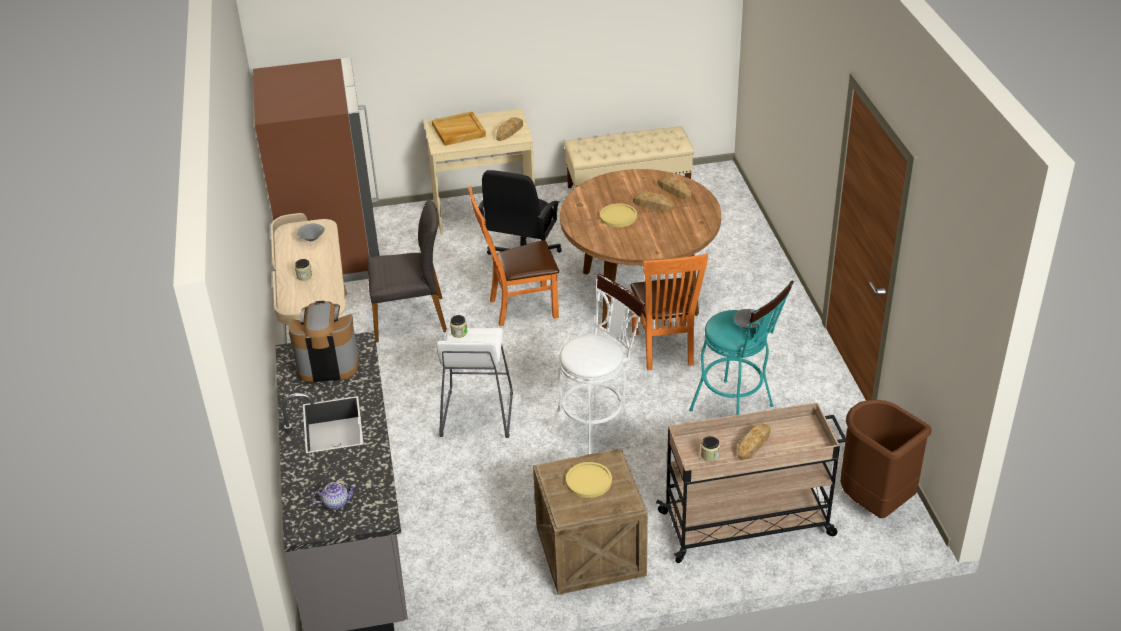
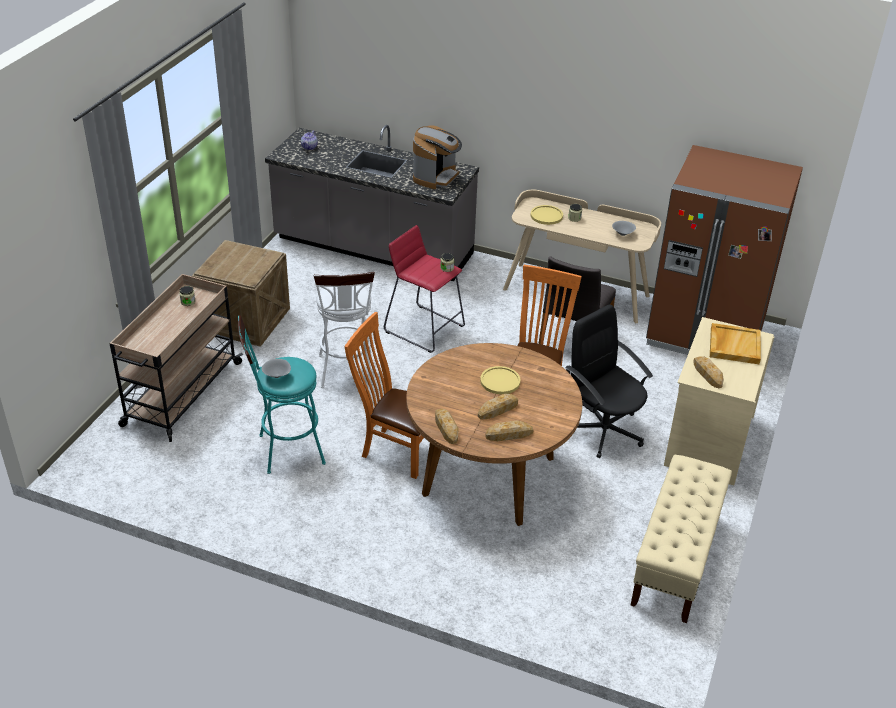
camera: 120 degrees right, 0 degrees up
(477, 414) = (424, 328): white stool -> red stool
(588, 481) = (243, 264): yellow plate -> yellow plate (546, 216)
(753, 444) = (172, 323): bread -> bread (446, 428)
(874, 502) = (118, 464): brown trash can -> none

